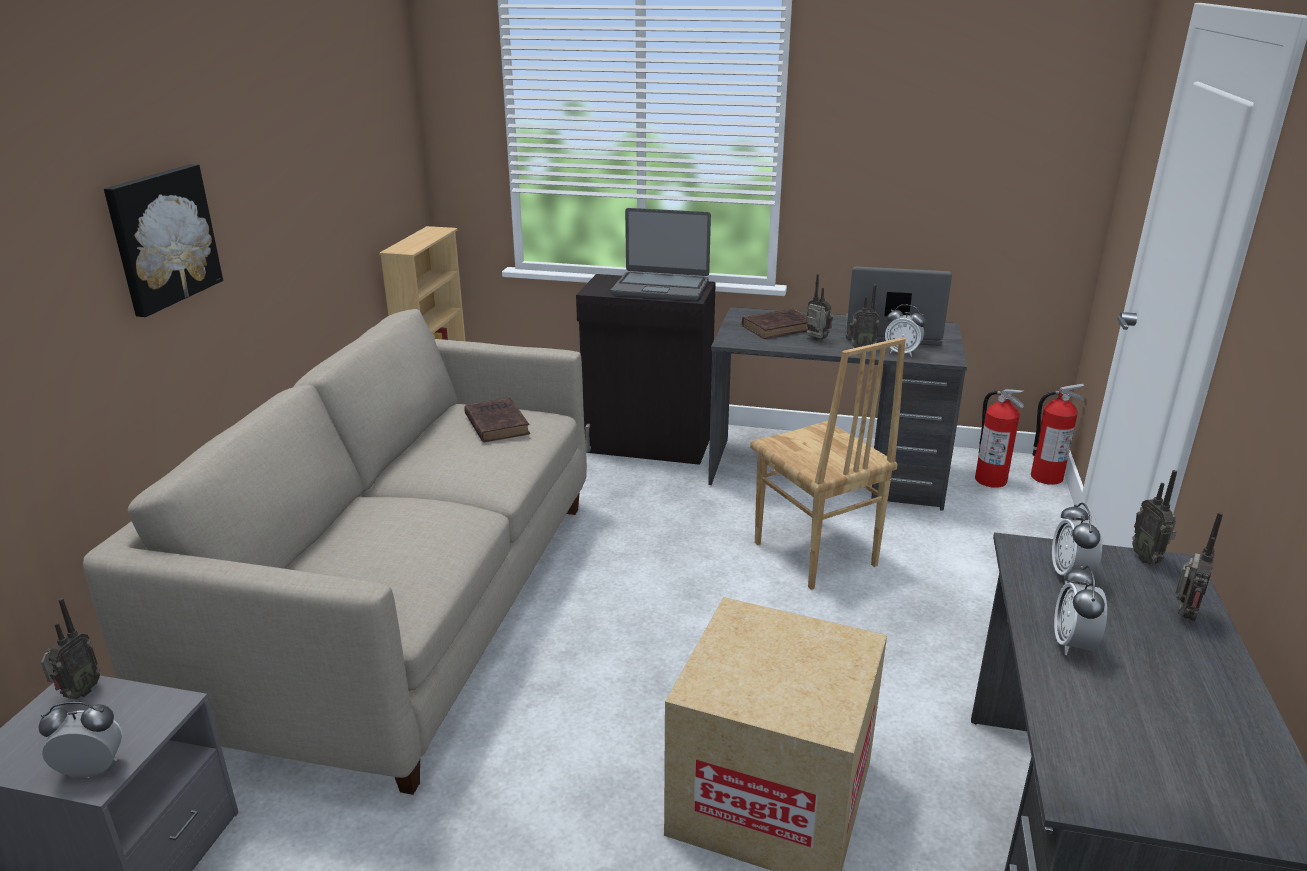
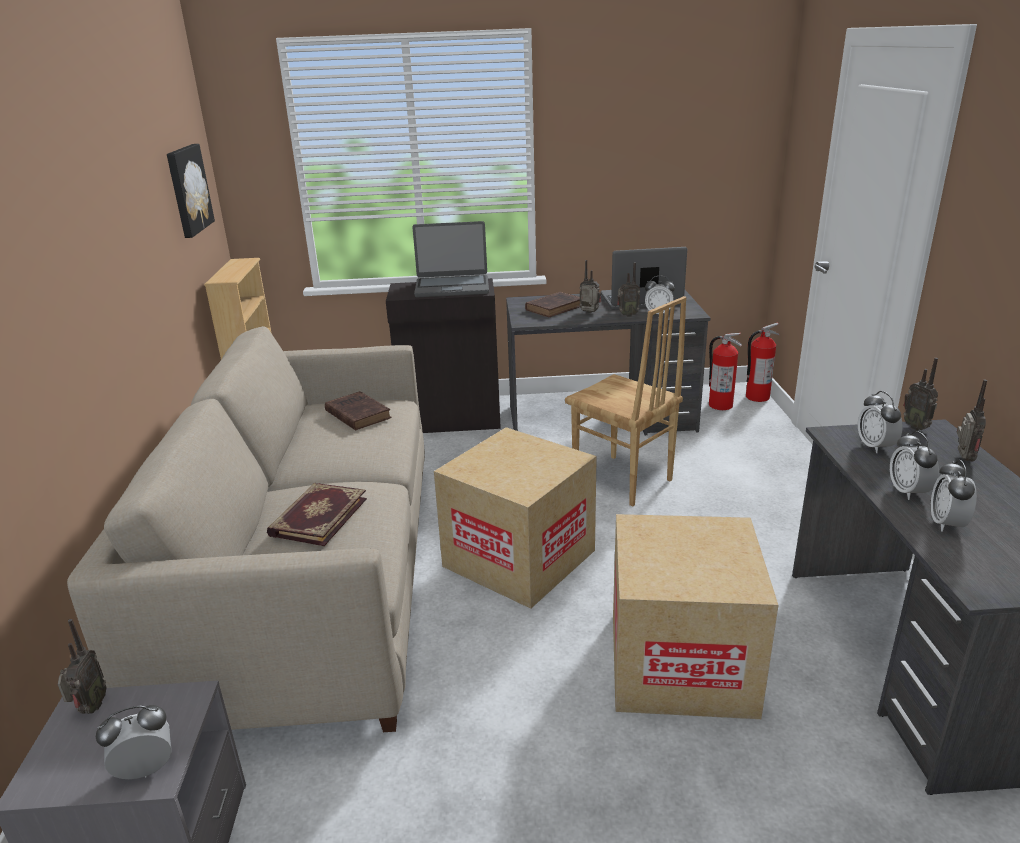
camera: 15 degrees left, 0 degrees up
(162, 238) = (58, 278): picture -> picture (187, 190)
(385, 535) = (317, 516): none -> book
(644, 626) = (519, 558): none -> cardboard box
(1095, 698) = (946, 524): none -> alarm clock

